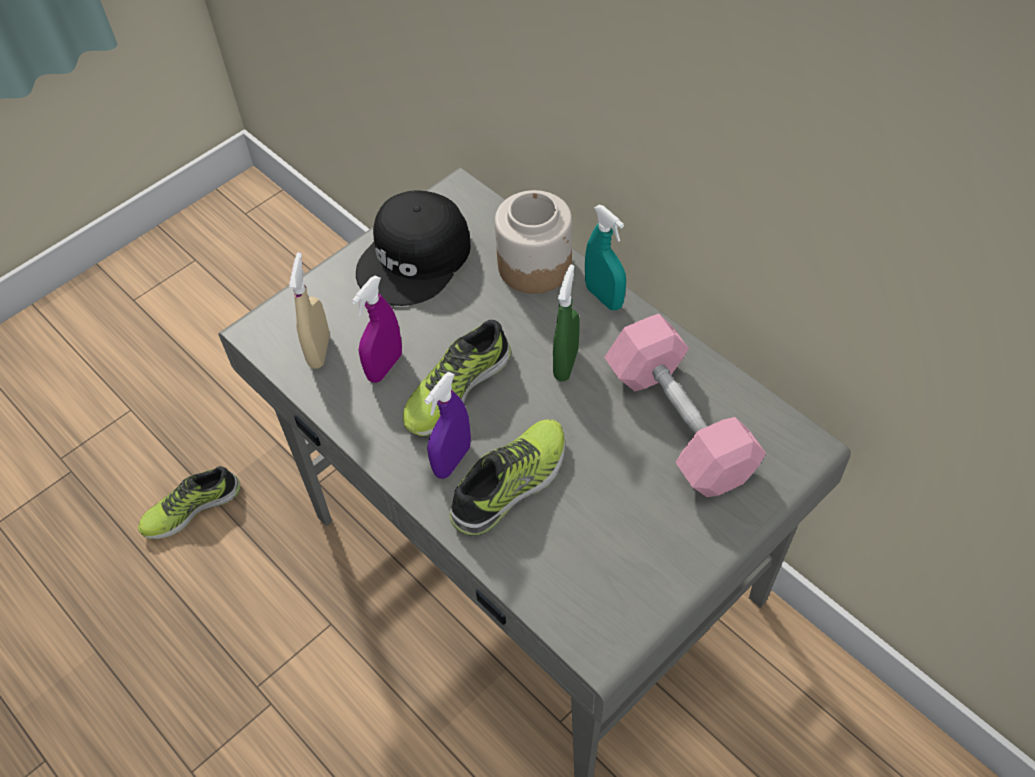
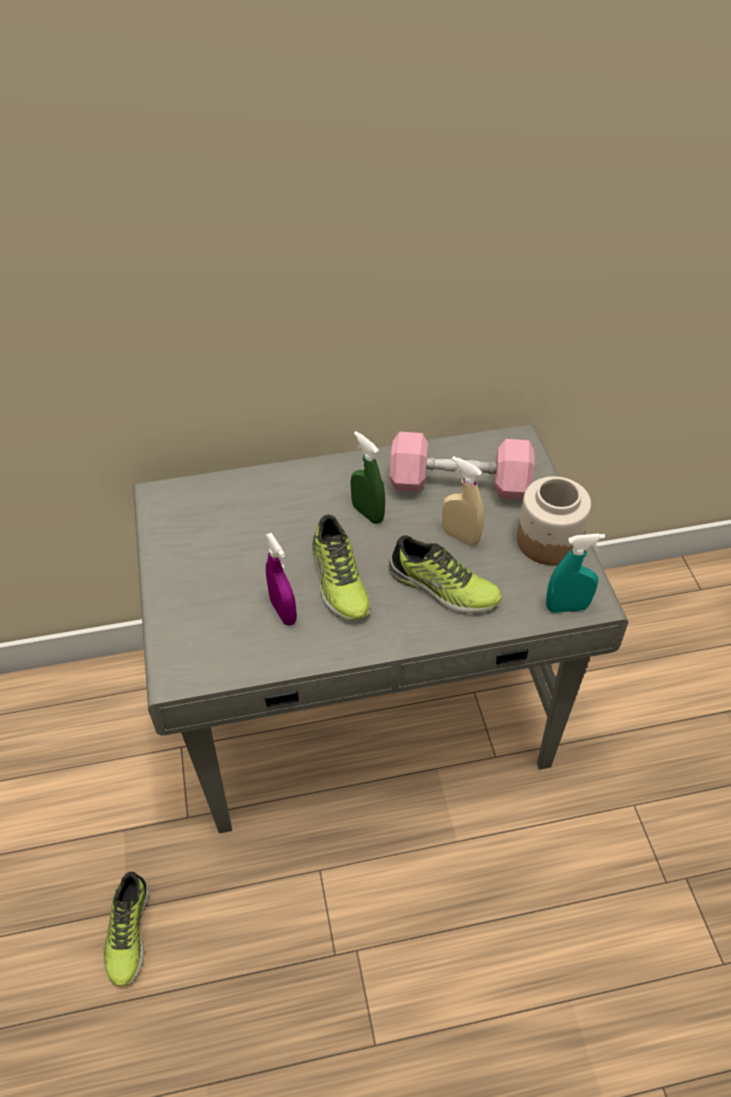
camera: 60 degrees left, 5 degrees down
(319, 351) = (232, 645): beige spray bottle -> beige spray bottle (460, 537)
(416, 258) = (199, 548): black cap -> none
(452, 460) = (398, 610): purple spray bottle -> none
(512, 484) = (442, 587): shoe -> shoe turned 135 degrees clockwise
(534, 265) = (269, 488): jar -> jar (547, 540)
(604, 297) = (330, 468): turquoise spray bottle -> turquoise spray bottle (567, 607)

